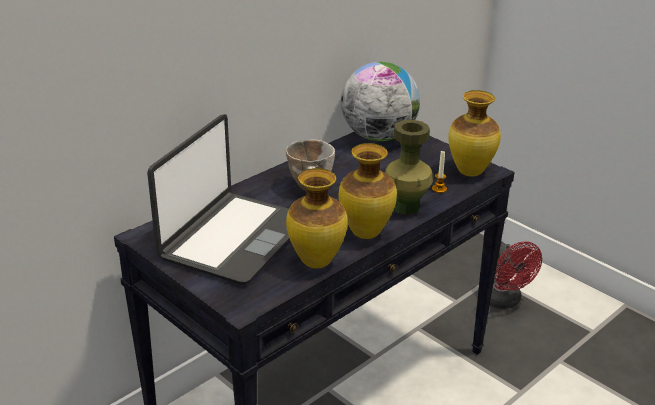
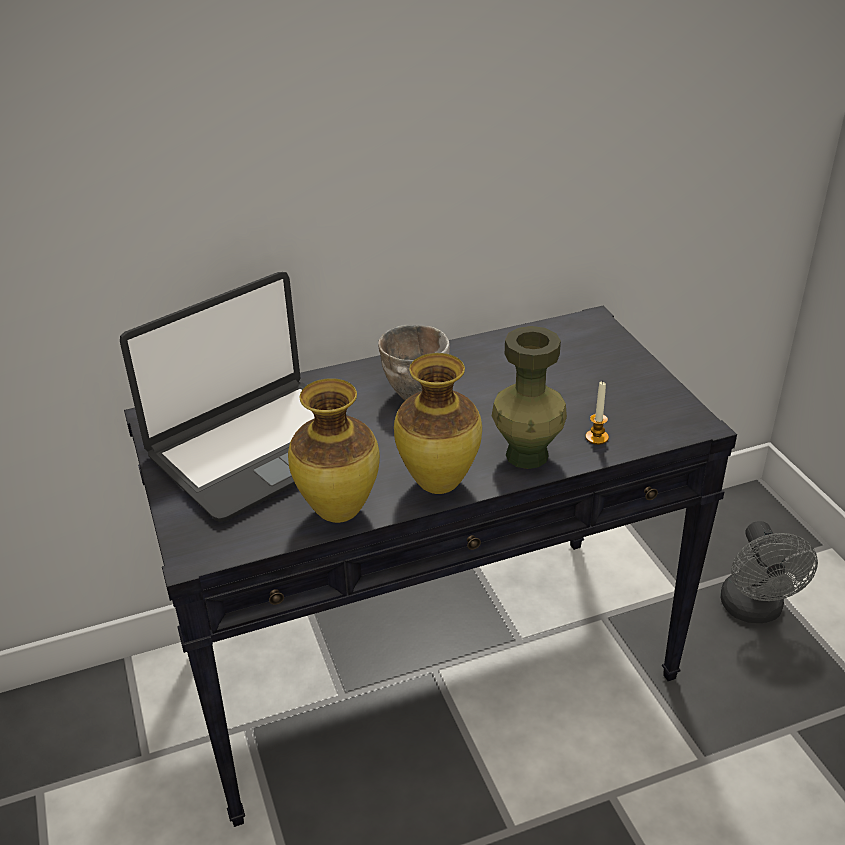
camera: 25 degrees right, 5 degrees up
(378, 136) = (567, 335): globe -> none
(469, 172) = (663, 420): vase -> none
(504, 301) = (754, 610): red fan -> grey fan

